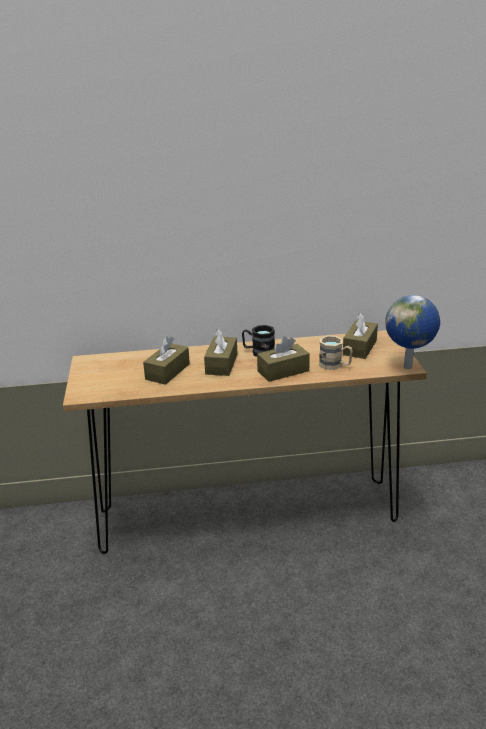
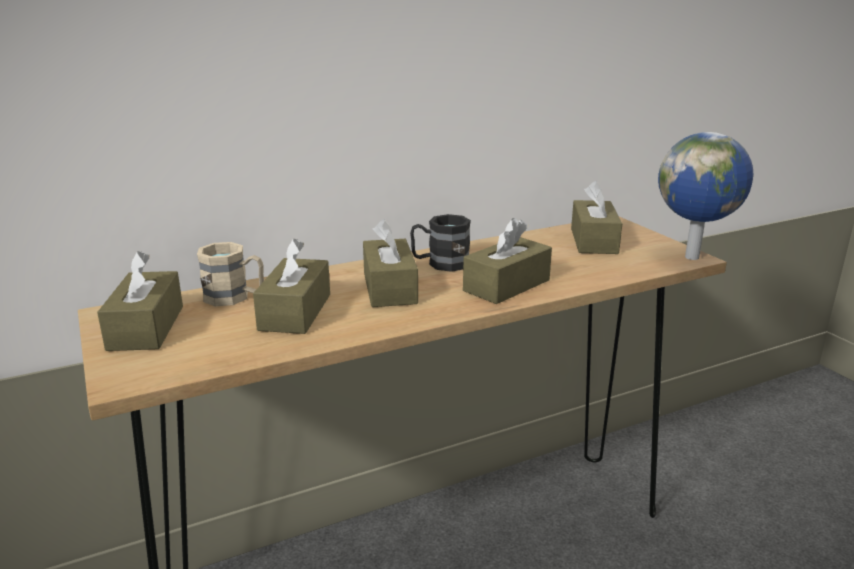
camera: 20 degrees left, 5 degrees down
(98, 370) = (146, 327): none -> brown tissue box
(335, 365) = (582, 267): beige mug -> beige mug (235, 297)

